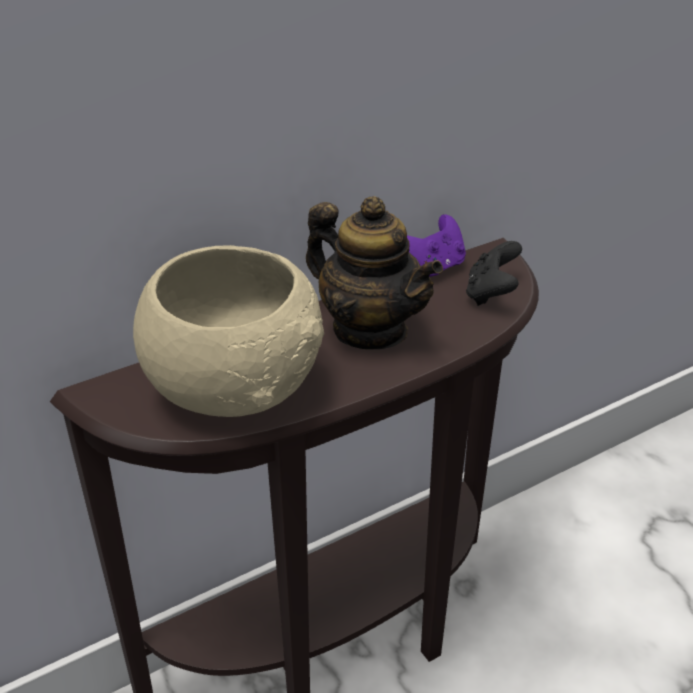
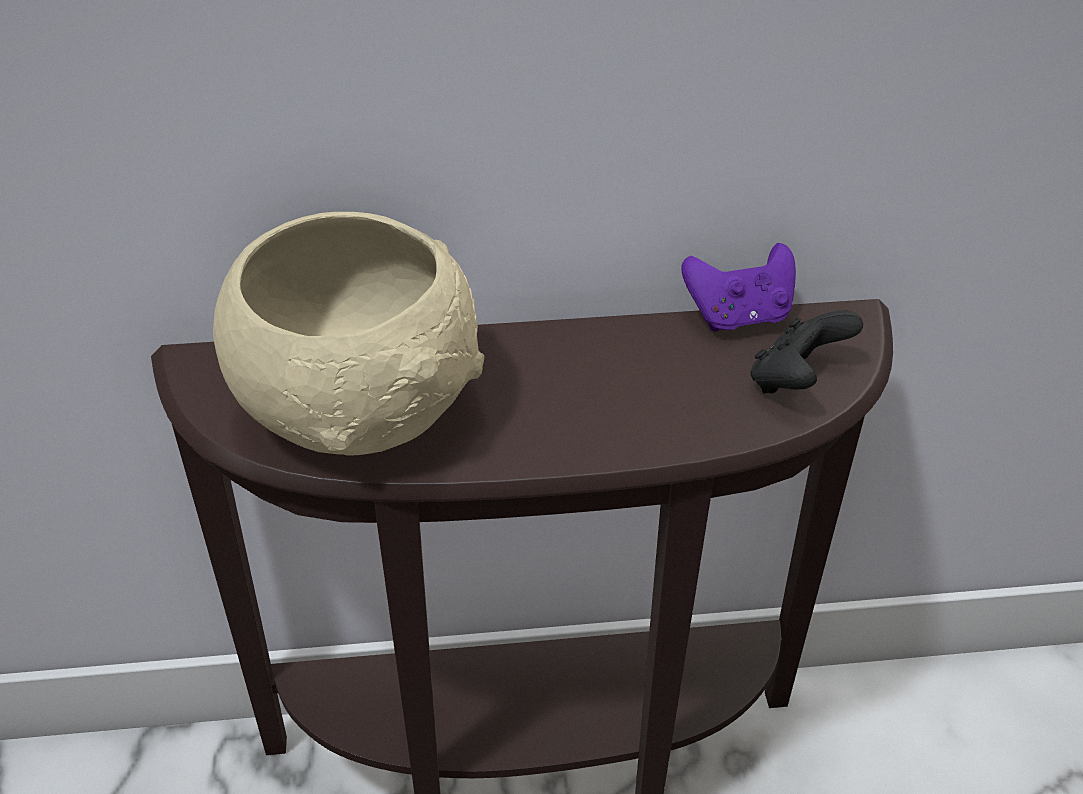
camera: 25 degrees right, 5 degrees up
(370, 330) = (587, 383): teapot -> none

